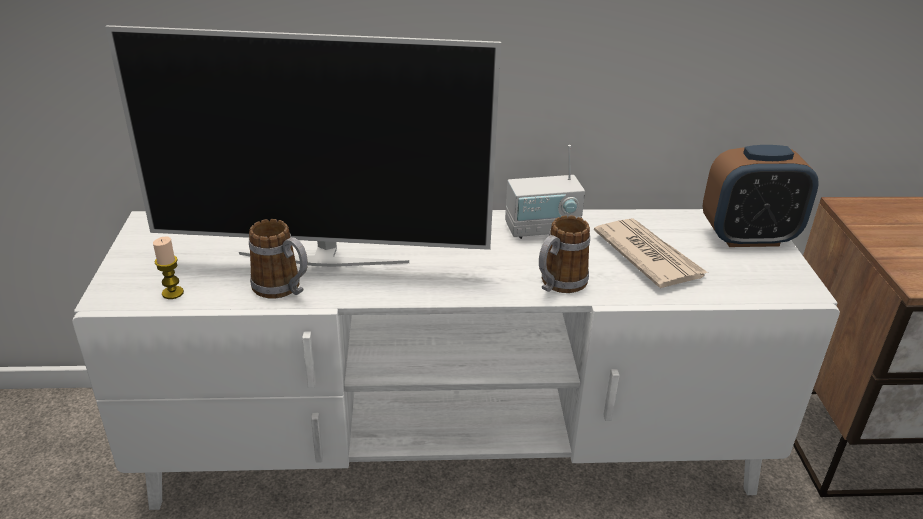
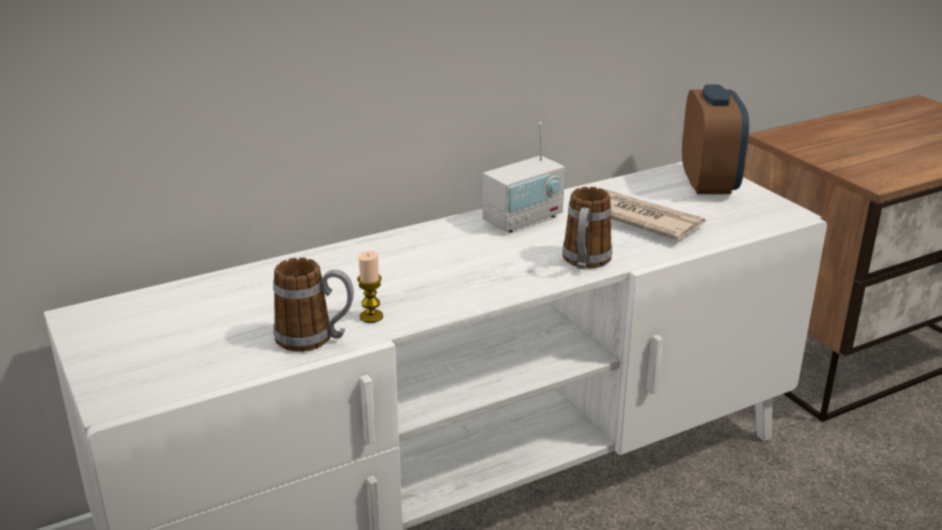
camera: 25 degrees left, 5 degrees down
(172, 293) = (190, 376): candle -> candle (371, 316)
(324, 257) = (328, 298): television -> none
(748, 237) = (708, 183): alarm clock -> alarm clock turned 60 degrees counterclockwise

